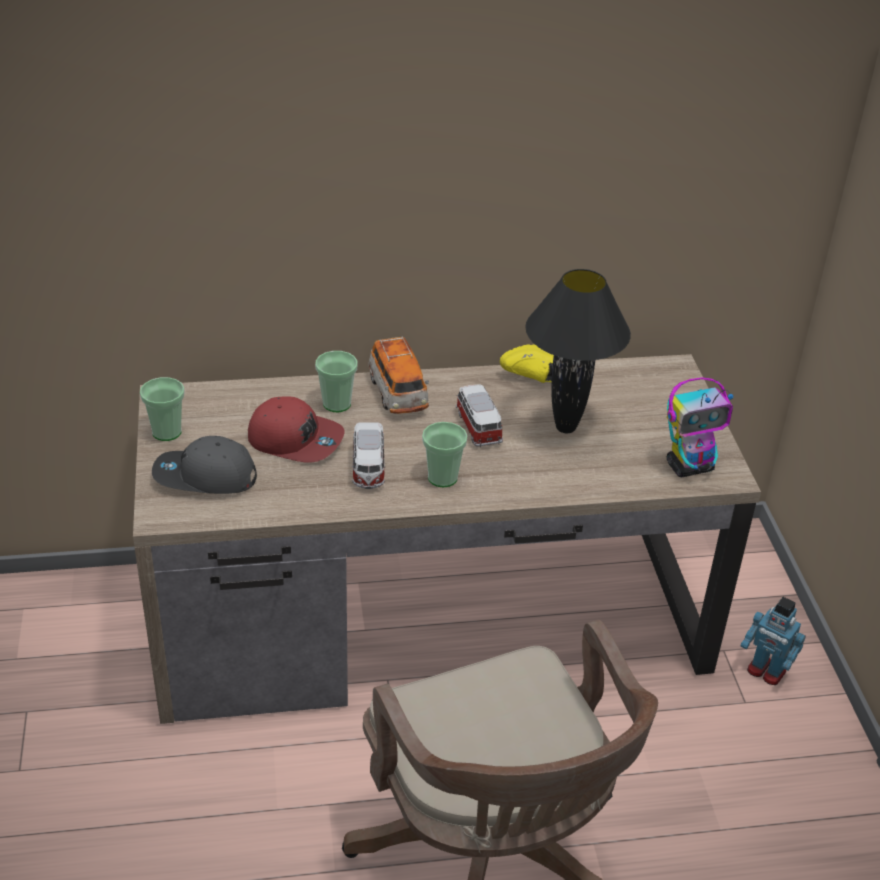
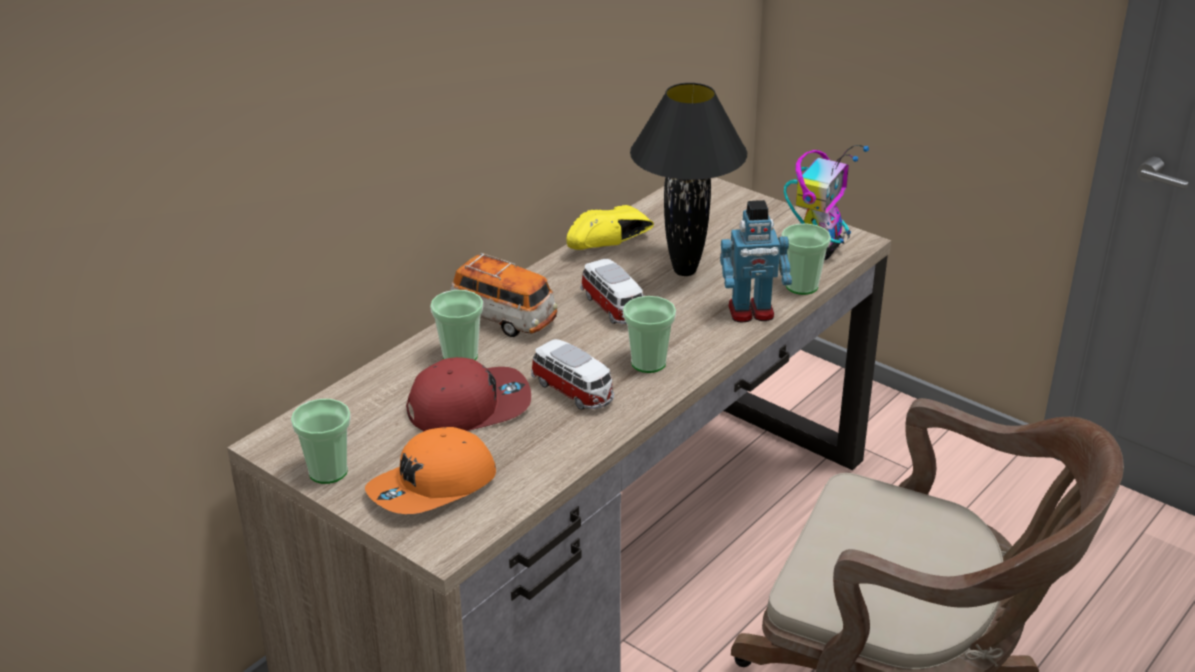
camera: 40 degrees left, 5 degrees down
(204, 477) = (433, 487): grey cap -> orange cap
(477, 426) = (614, 308): toy car -> toy car turned 150 degrees counterclockwise
(633, 486) = (801, 286): none -> cup
(766, 671) = (893, 436): toy robot -> toy robot (751, 312)

